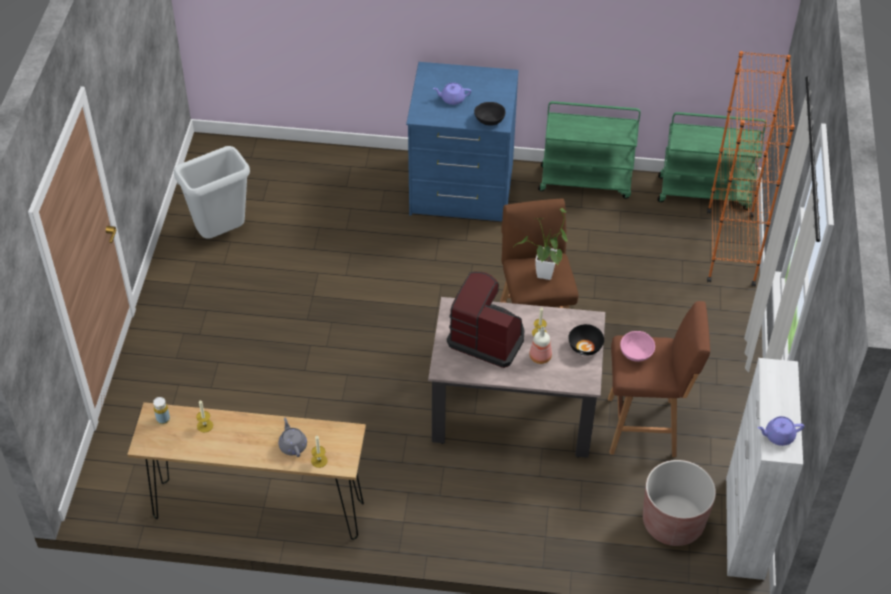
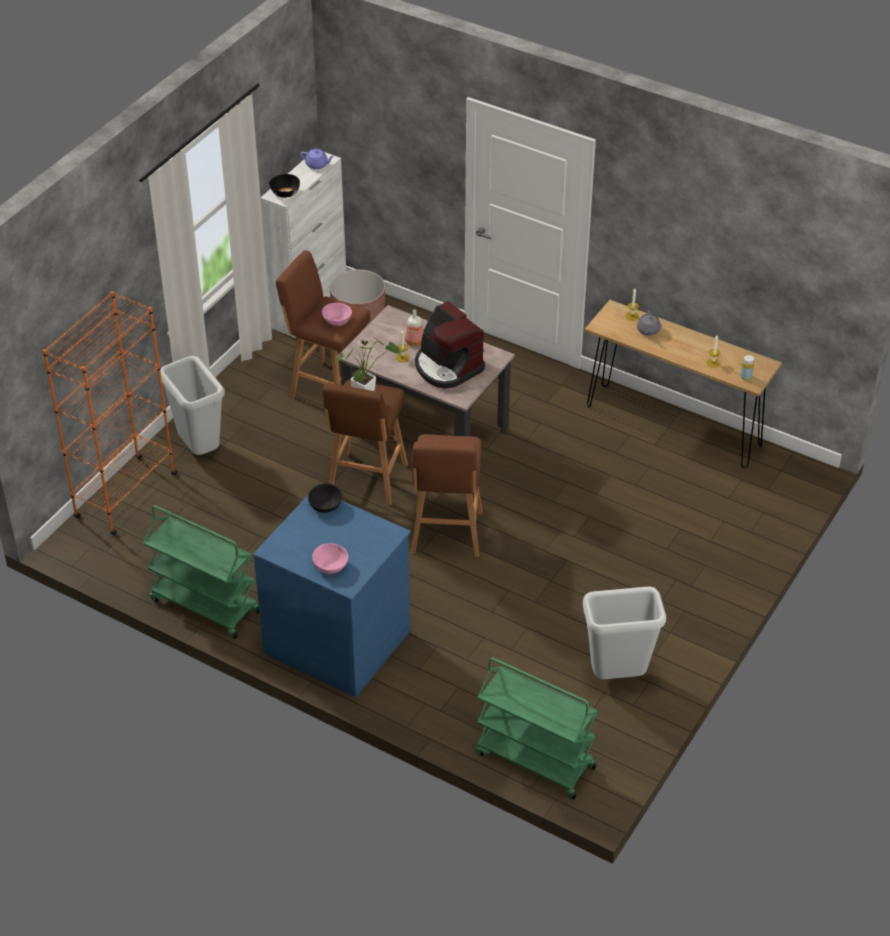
camera: 155 degrees left, 5 degrees down
(427, 307) = (446, 534): none -> brown stool
(451, 78) = (330, 566): none -> pink bowl
(452, 99) = (346, 541): purple teapot -> none
(585, 347) = (373, 337): black bowl -> black bowl (285, 193)
(704, 192) = (98, 554): green cart -> green cart (533, 760)
(709, 312) = (198, 449): none -> grey trash can

